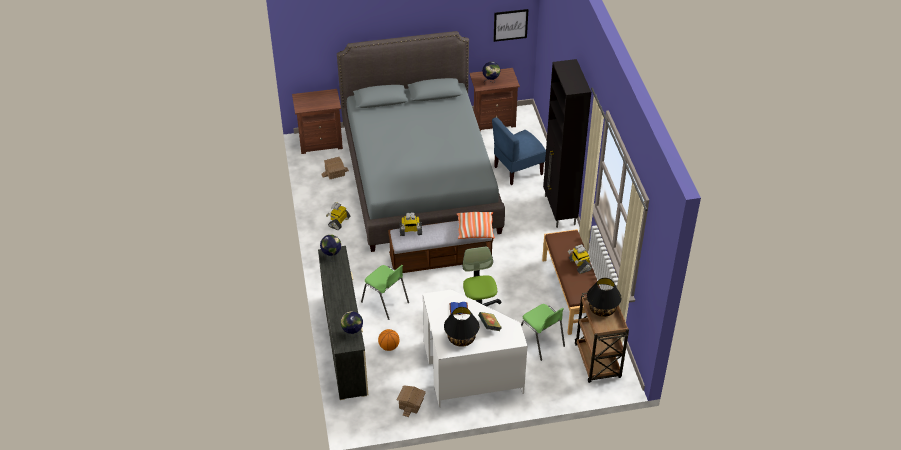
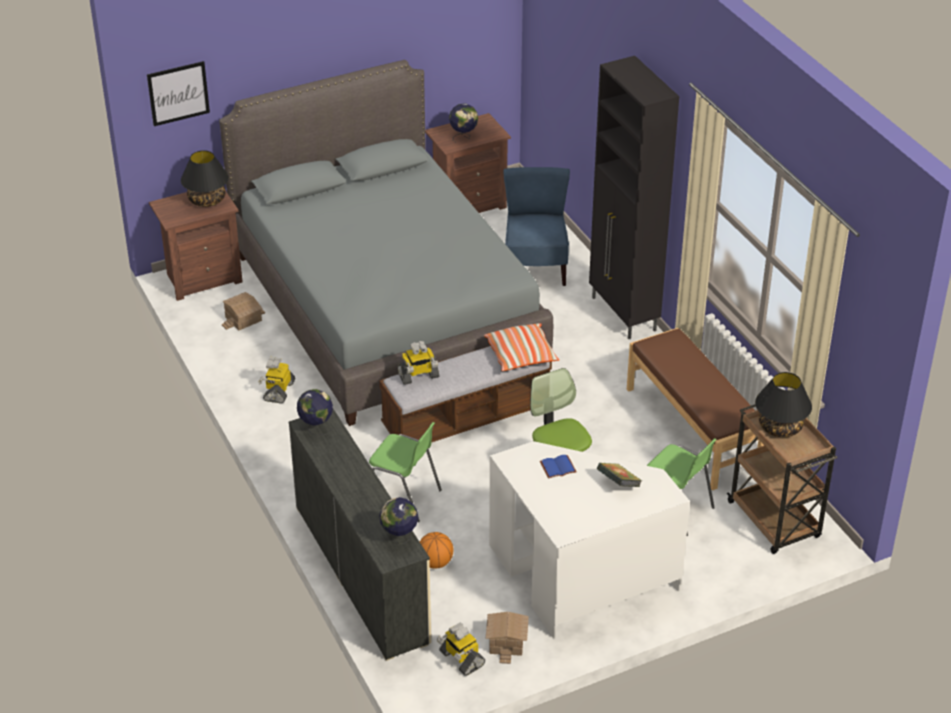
camera: 15 degrees left, 5 degrees down
(461, 338) = (581, 510): black table lamp -> black table lamp (207, 200)
(510, 25) = (482, 41): picture -> picture (178, 93)
(517, 170) = (535, 268): blue chair -> blue chair turned 135 degrees clockwise
(579, 264) = (704, 376): toy robot -> toy robot (461, 659)

